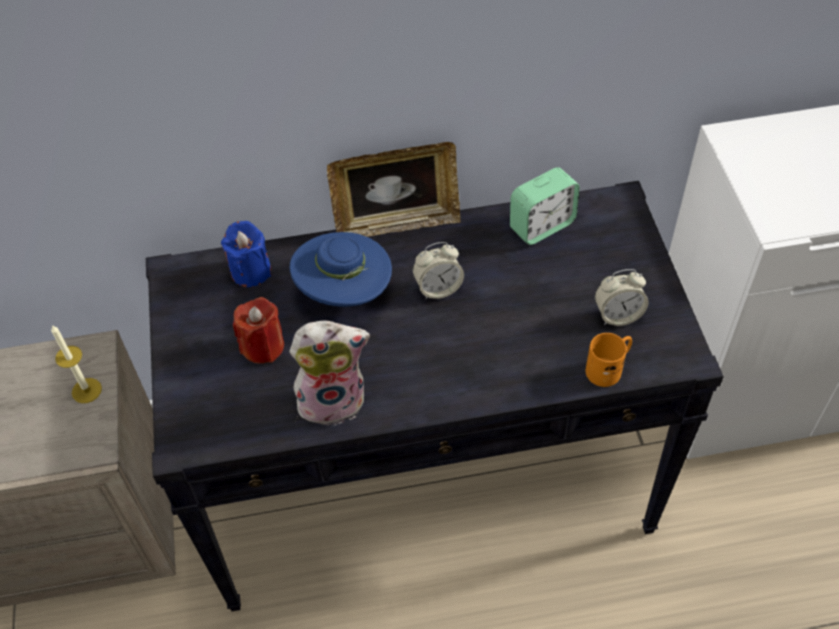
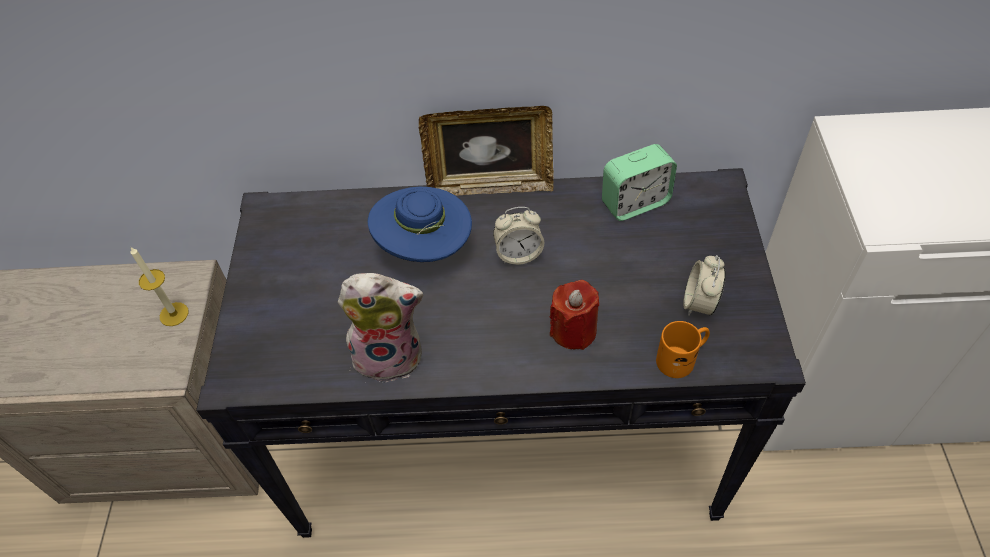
camera: 10 degrees right, 0 degrees up
(250, 271) = (338, 217): blue candle -> none
(263, 346) = (333, 292): red candle -> red candle (573, 330)
(617, 315) = (699, 303): alarm clock -> alarm clock turned 105 degrees clockwise

